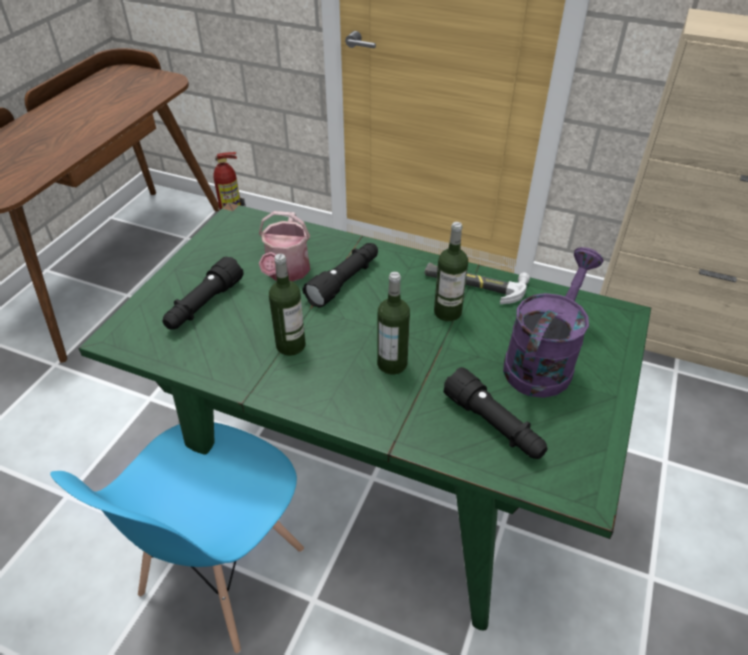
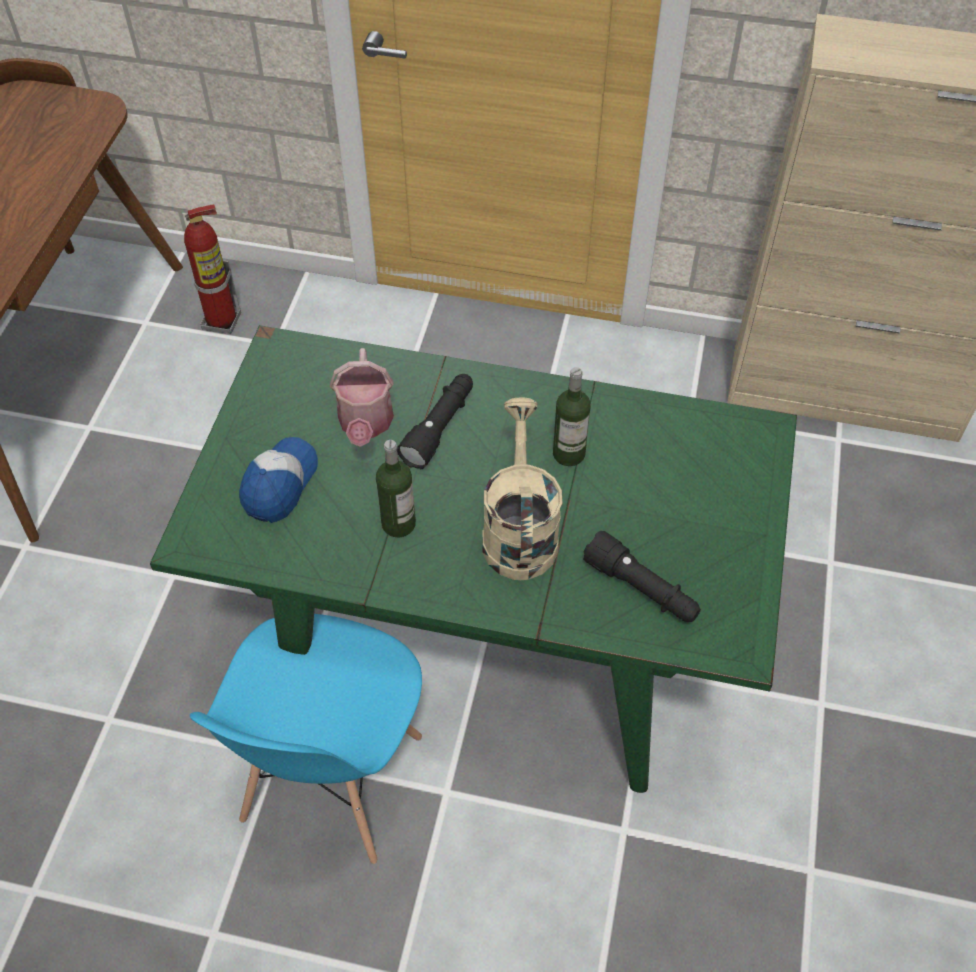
camera: 10 degrees left, 10 degrees up
(204, 305) = (279, 484): black flashlight -> cap
(392, 364) = (519, 530): bottle -> beige watering can
(474, 283) = (593, 409): hammer -> none
(542, 360) = (683, 502): purple watering can -> none

